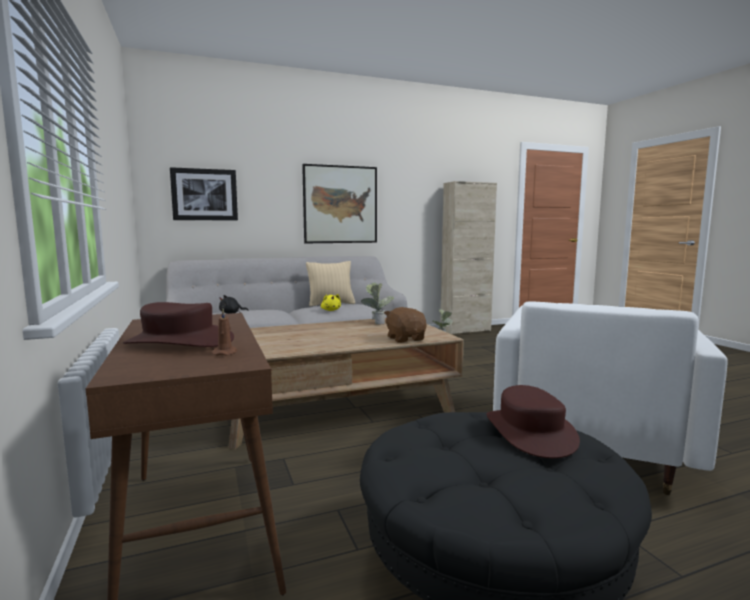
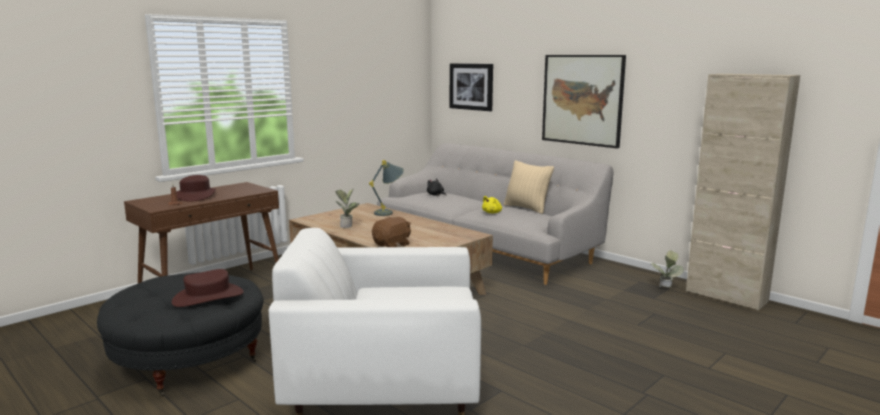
camera: 65 degrees right, 5 degrees up
(277, 328) = (389, 212): none -> grey table lamp
(376, 322) = (445, 230): potted plant -> potted plant (348, 226)

